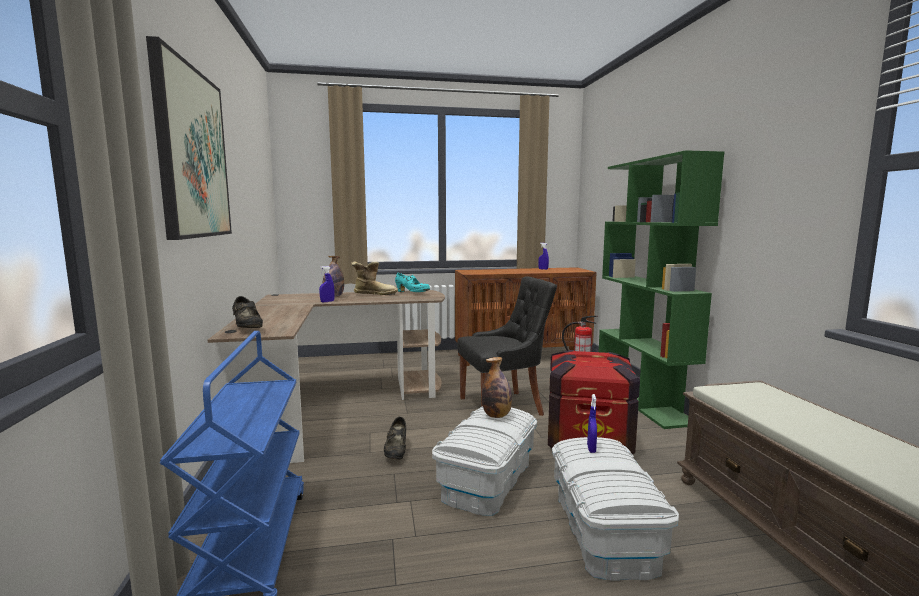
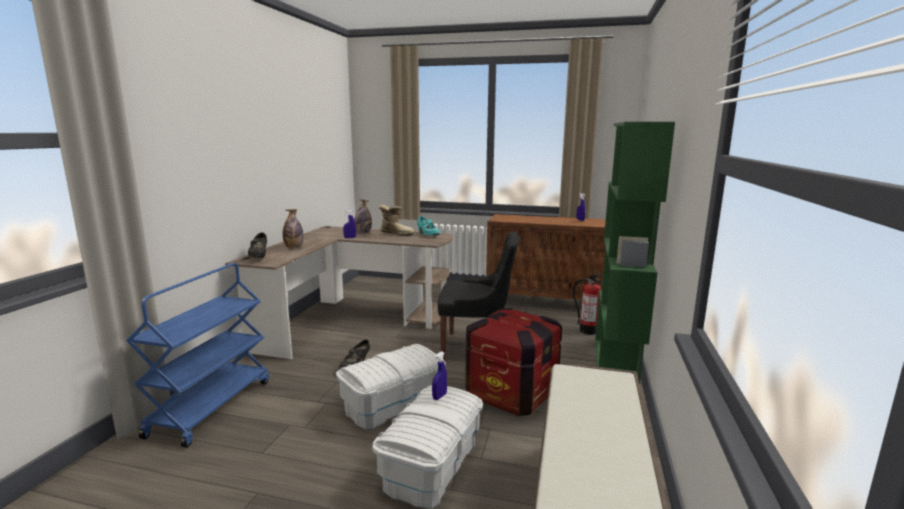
camera: 25 degrees right, 5 degrees up
(192, 154) = (218, 133): picture -> none
(496, 415) = (408, 354): bottle -> bottle (294, 247)

